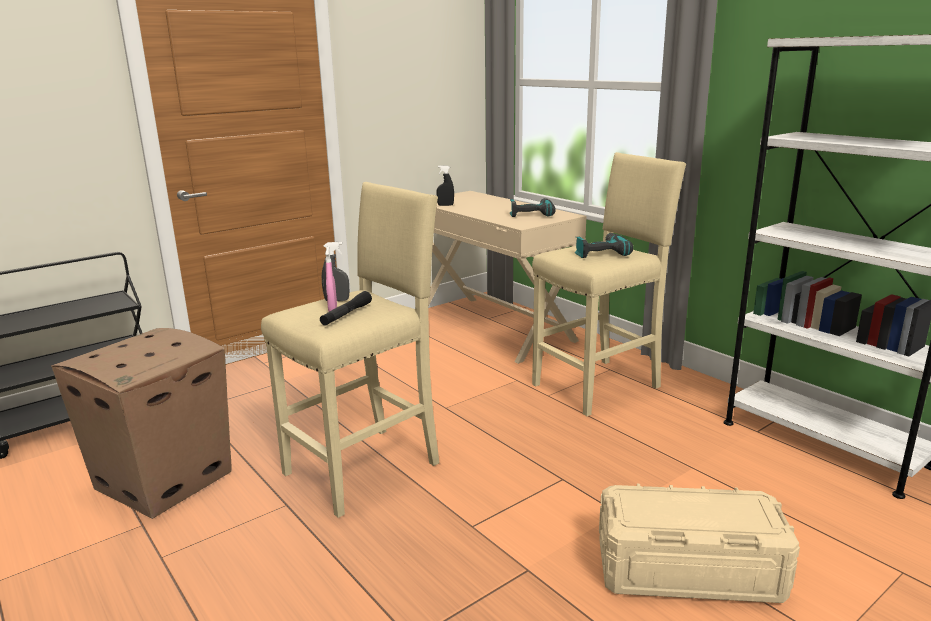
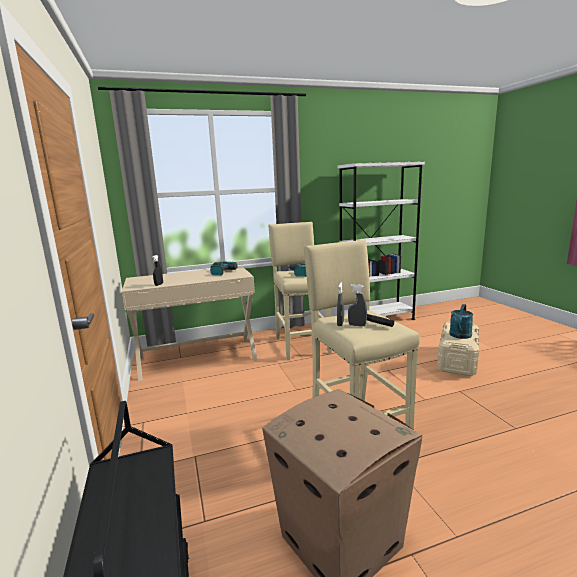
camera: 70 degrees left, 5 degrees down
(332, 309) = (357, 325): pink spray bottle -> grey spray bottle
(673, 509) = (459, 336): none -> turquoise watering can

